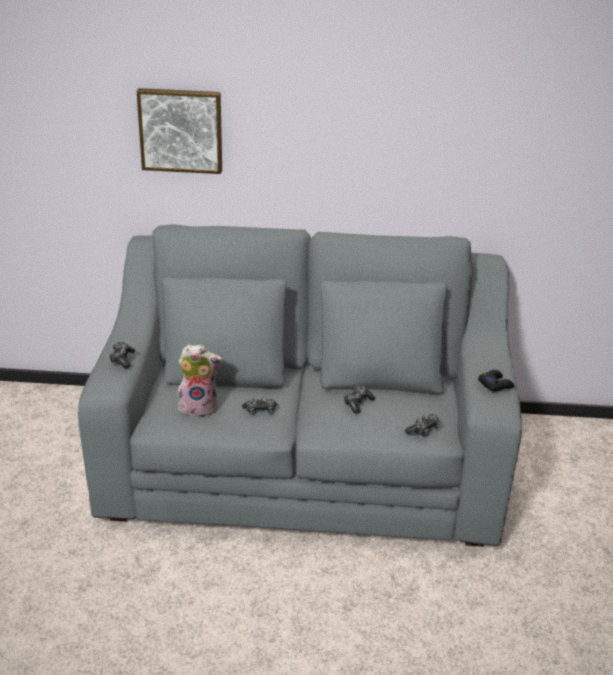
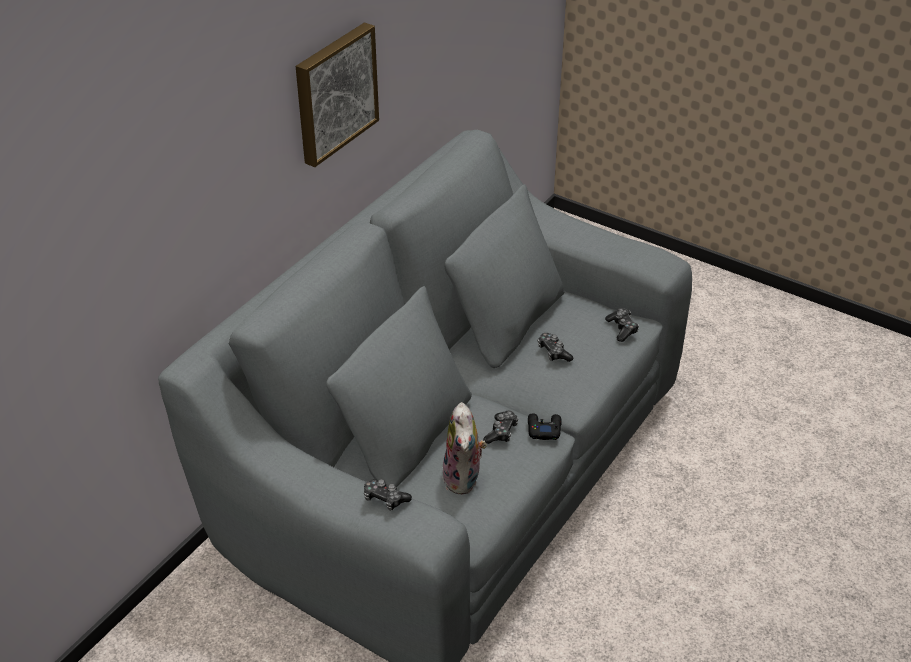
camera: 60 degrees left, 10 degrees up
(181, 130) = (177, 195): picture -> picture (334, 92)
(199, 407) = (464, 479): plush toy -> plush toy turned 150 degrees clockwise
(495, 384) = (626, 246): black game controller -> black game controller (543, 429)

